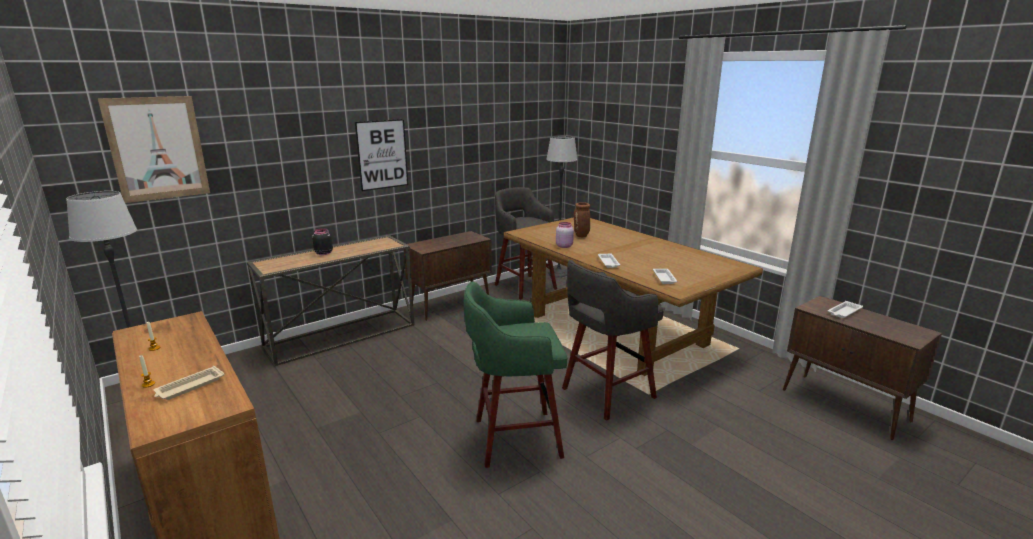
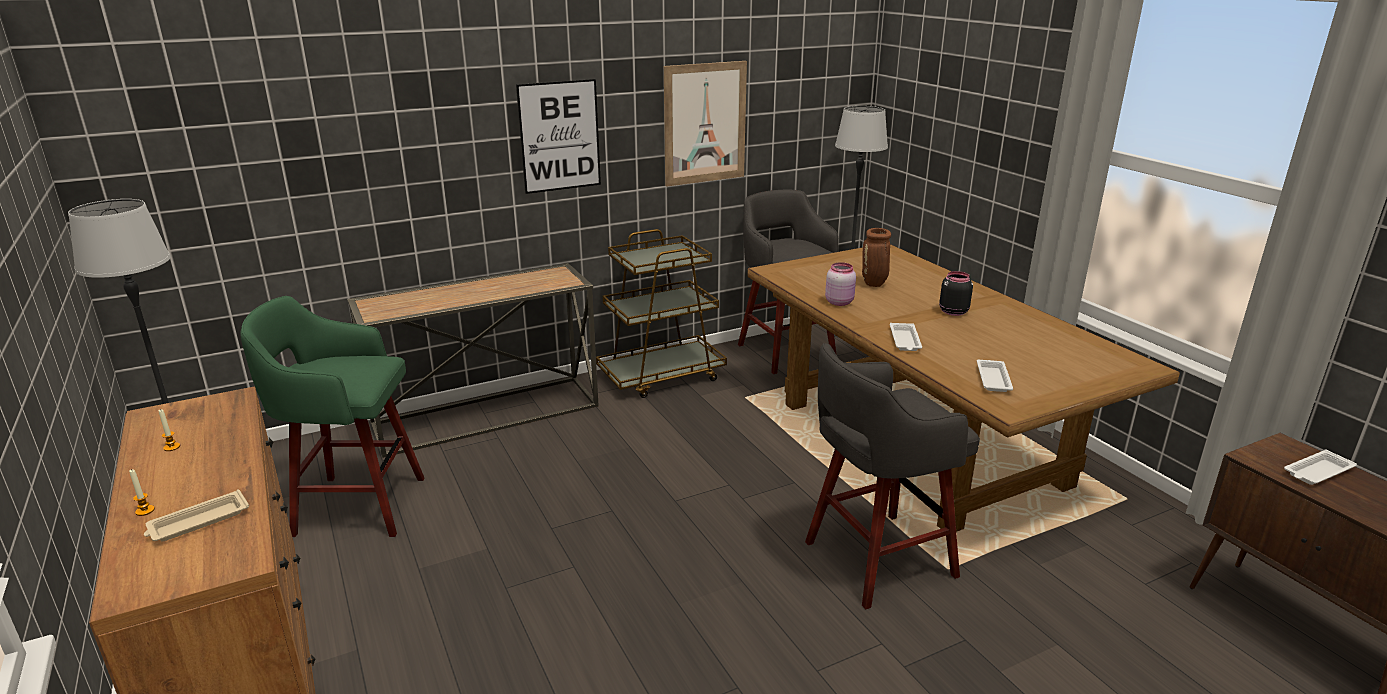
camera: 10 degrees right, 5 degrees up
(157, 148) = (215, 128): picture -> picture (705, 123)
(323, 253) = (461, 290): black jar -> black jar (952, 311)
(451, 305) = (662, 376): brown cabinet -> brown cart
(514, 438) = (708, 623): green stool -> green stool (355, 505)

